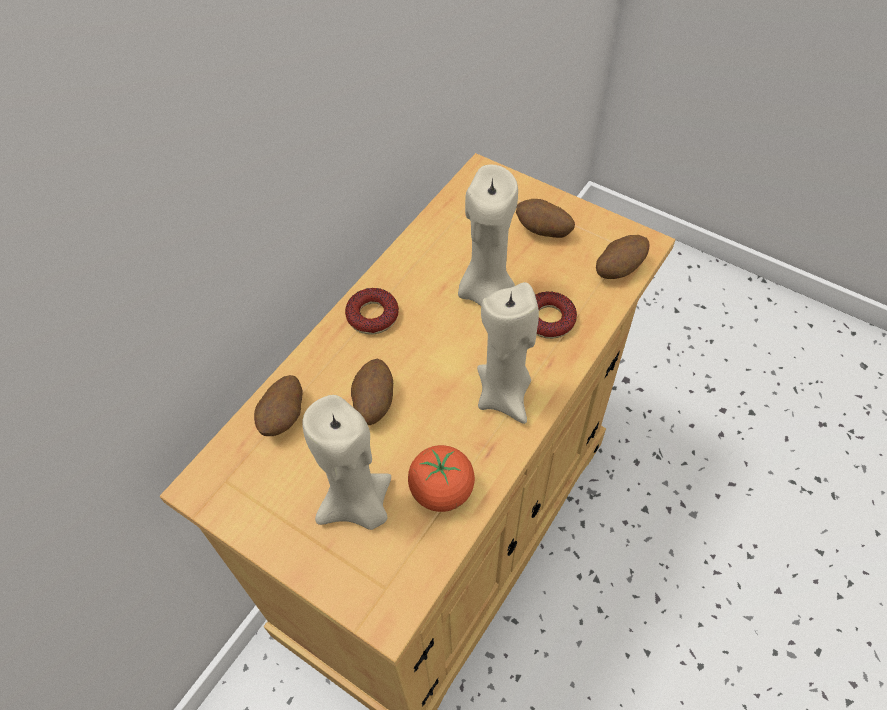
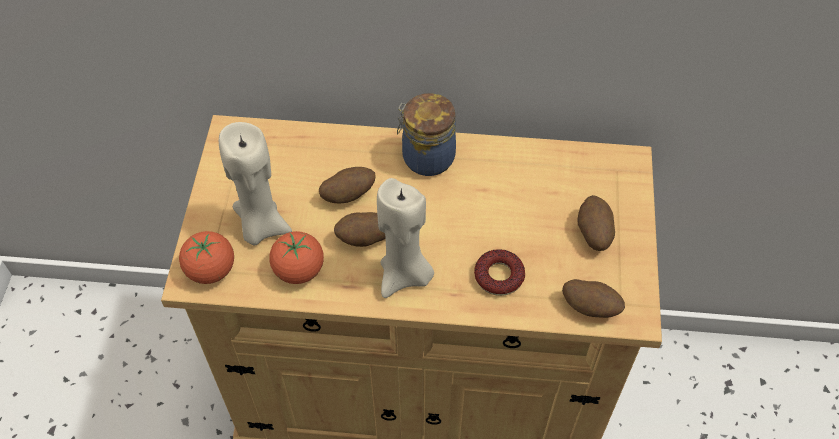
camera: 60 degrees right, 0 degrees up
(284, 417) = (306, 149): potato -> potato (365, 239)
(372, 316) = (426, 157): donut -> jar
(387, 585) = (211, 270): none -> tomato
(485, 291) = (499, 220): beige candle -> none

